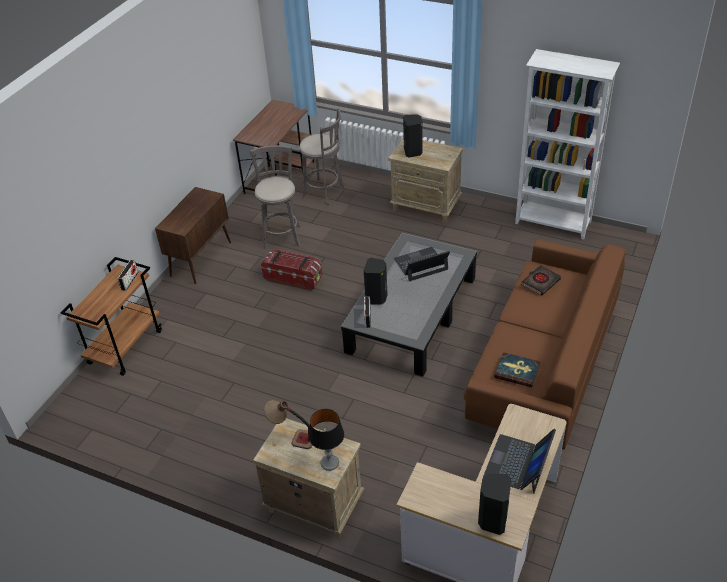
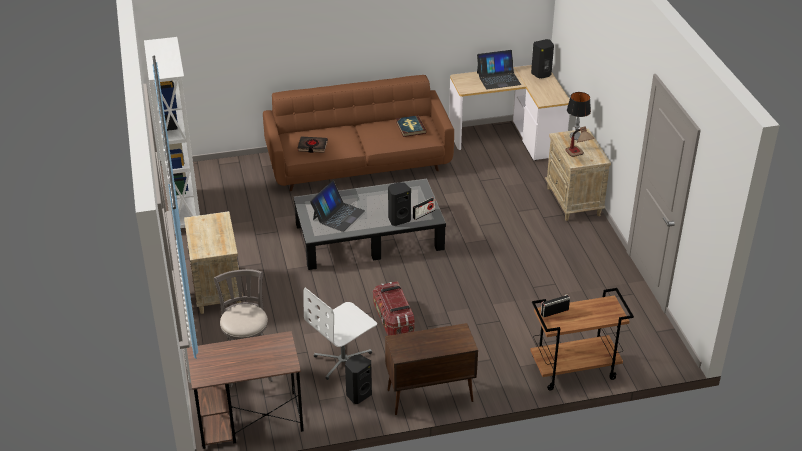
camera: 130 degrees left, 5 degrees down
(281, 235) = (344, 361): grey stool -> white office chair
(413, 152) = (215, 242): black speaker -> black speaker (358, 394)
(421, 264) = (338, 215): laptop -> laptop turned 90 degrees counterclockwise

